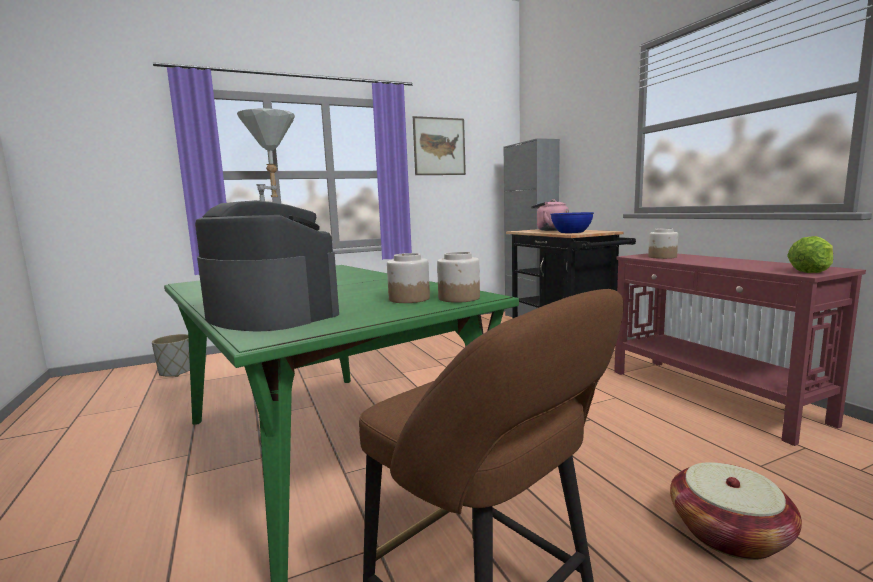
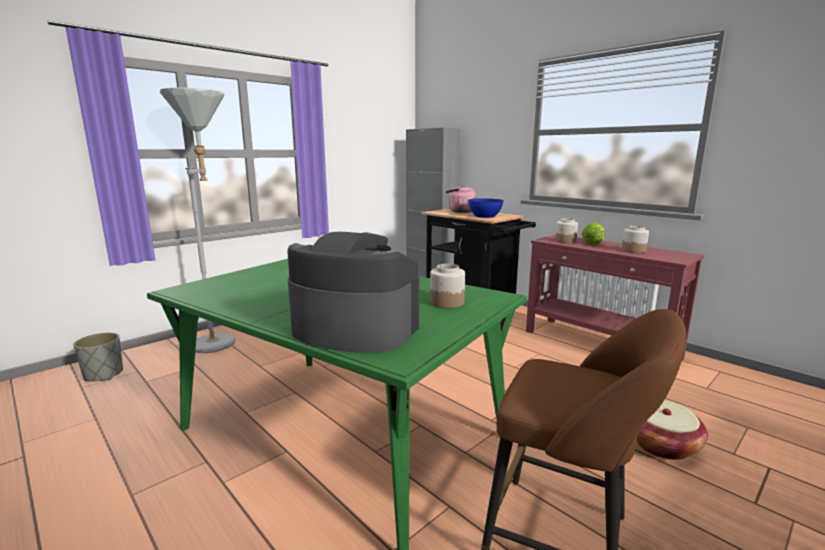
camera: 20 degrees left, 5 degrees up
(439, 146) = (349, 126): picture -> none
(459, 298) = (486, 299): jar -> jar (633, 250)
(811, 271) = (677, 257): lettuce -> lettuce (593, 243)

